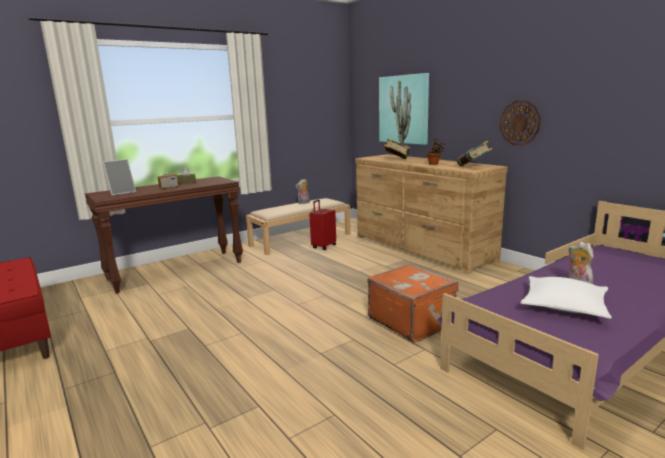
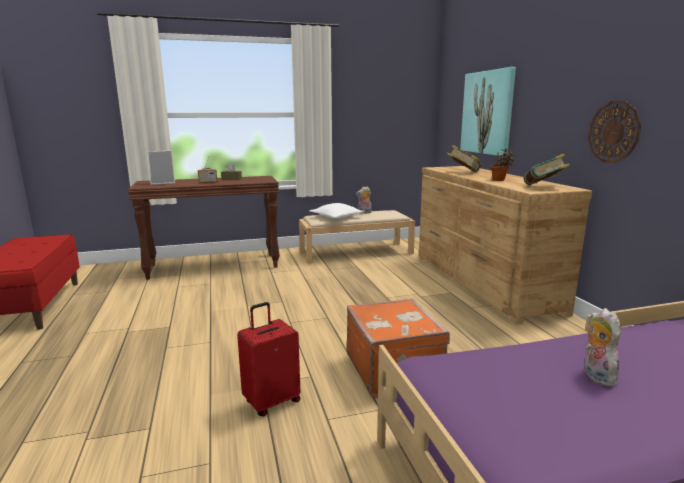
camera: 20 degrees right, 0 degrees up
(323, 246) = (372, 263): red suitcase -> red suitcase (271, 401)
(564, 306) = (545, 400): white pillow -> white pillow (336, 217)

